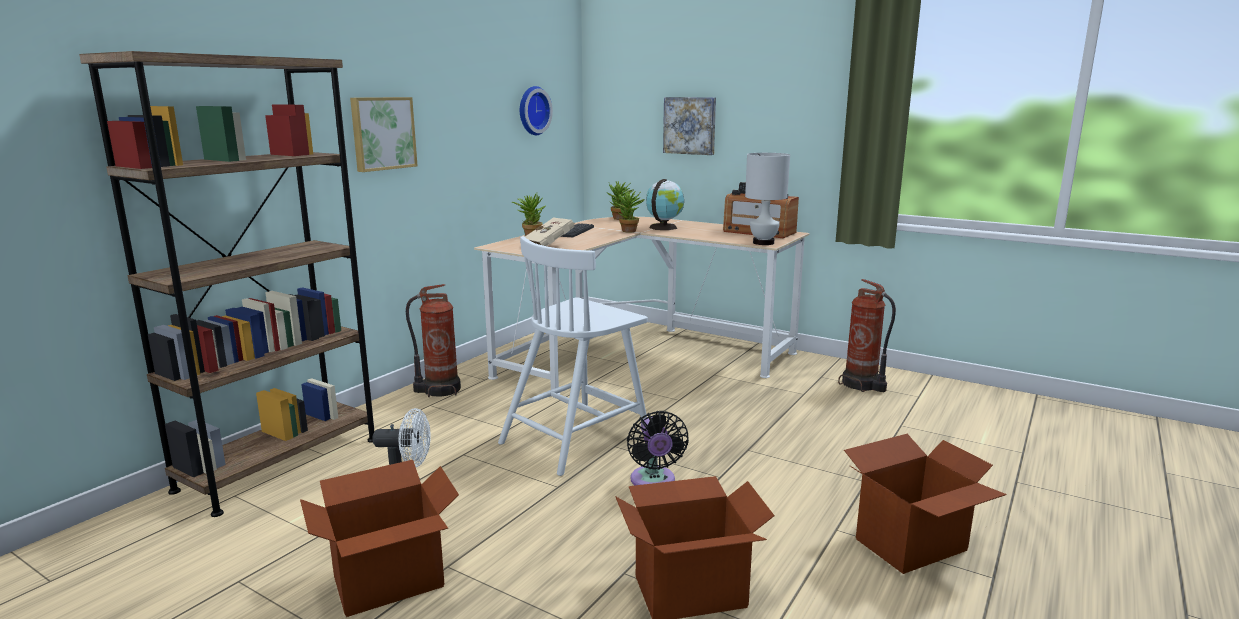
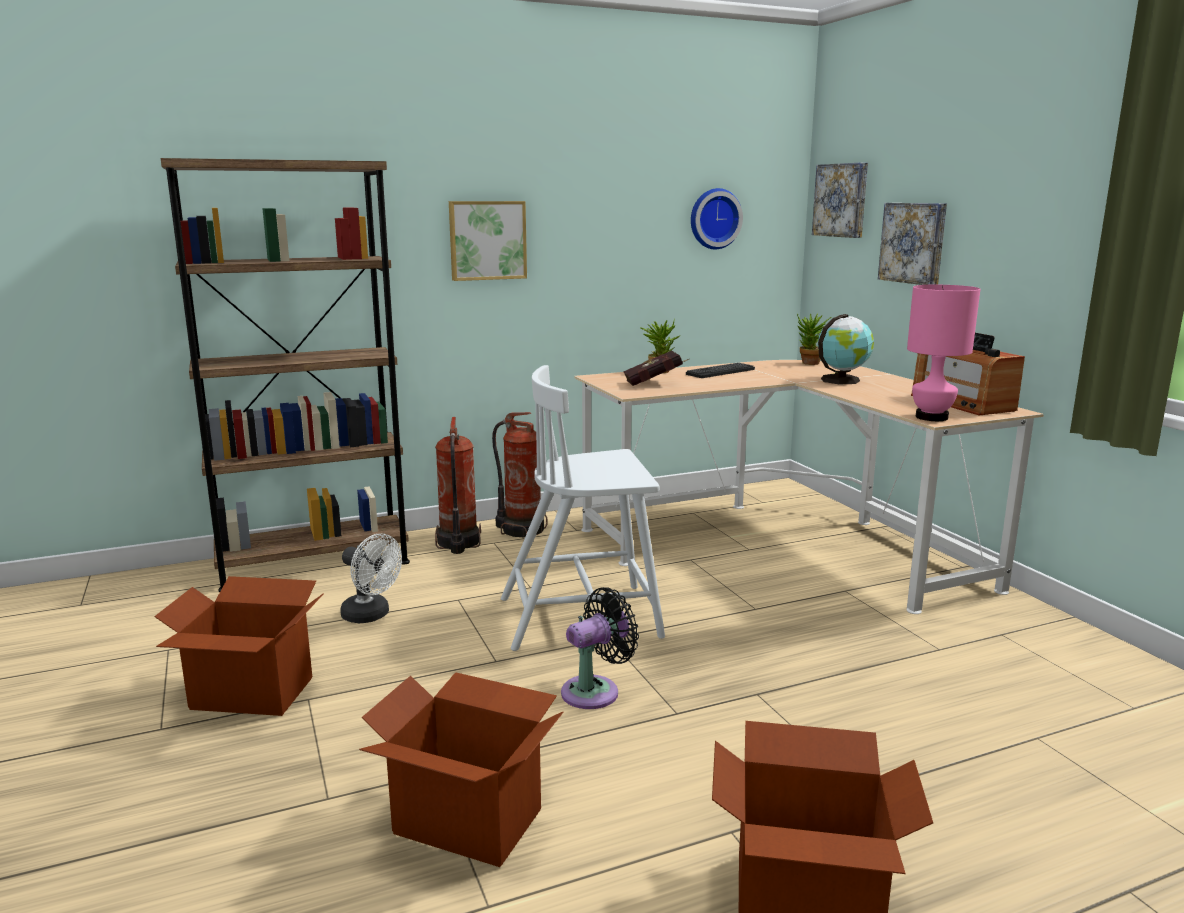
camera: 35 degrees right, 0 degrees up
(551, 245) = (655, 384): beige book -> red book
(619, 95) = (842, 200): none -> picture
(629, 231) = (784, 380): potted plant -> none
(653, 482) = (595, 691): black fan -> black fan turned 150 degrees counterclockwise
(763, 243) = (931, 417): white table lamp -> pink table lamp
(862, 385) = (1053, 664): fire extinguisher -> fire extinguisher (457, 543)

